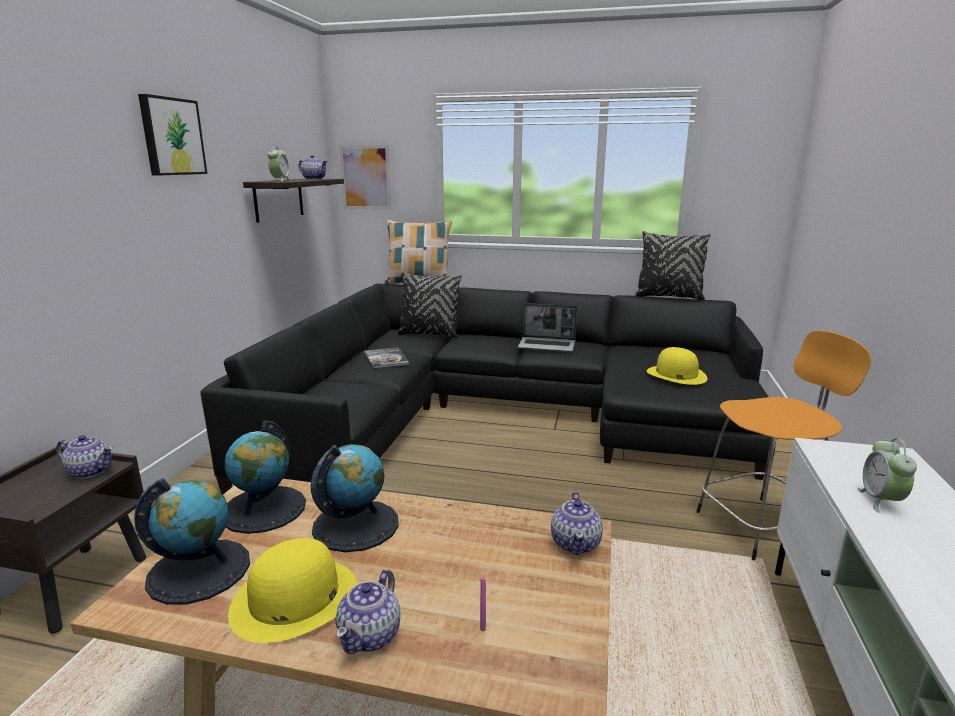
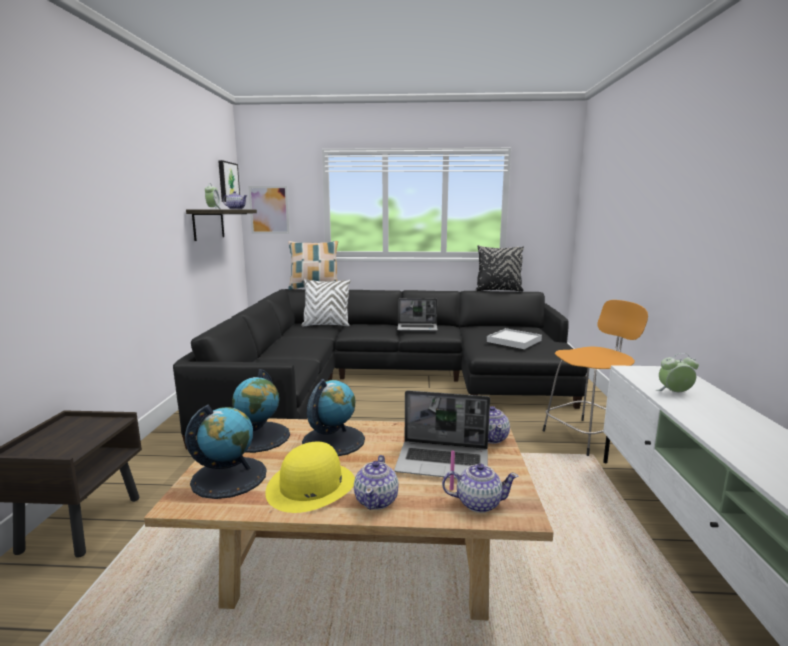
camera: 10 degrees left, 5 degrees down
(90, 471) = (101, 425): teapot -> teapot (478, 503)
(171, 136) = (141, 172): picture -> picture (228, 182)
(386, 359) = (301, 342): book -> none
(429, 334) = (326, 325): black pillow -> white pillow
(491, 580) = (444, 462): none -> laptop
(676, 374) = (514, 341): yellow hat -> white tray
(880, 501) = (674, 393): alarm clock -> alarm clock turned 90 degrees clockwise

